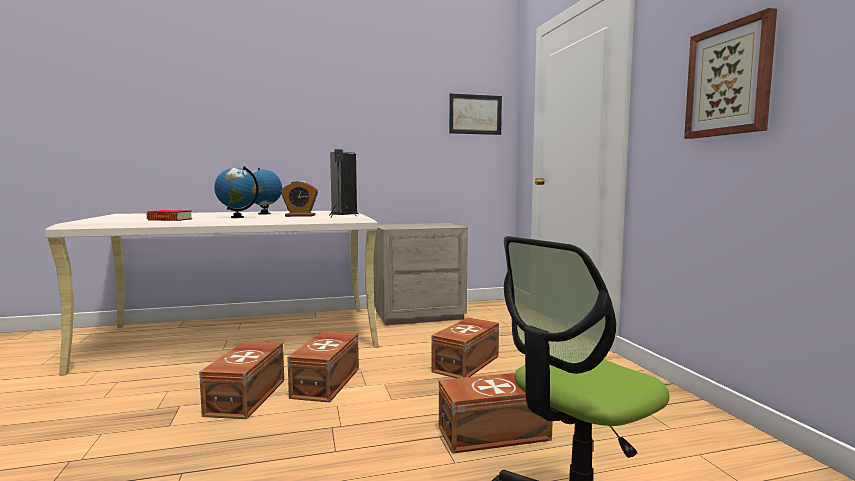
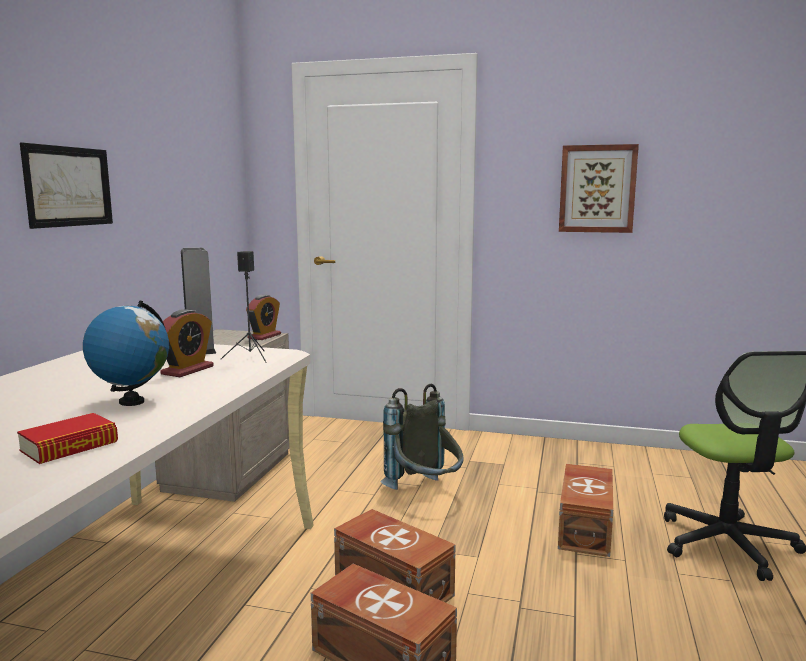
camera: 60 degrees left, 5 degrees up
(264, 214) = (80, 382): globe -> none
(449, 226) = (264, 336): none -> alarm clock
(467, 364) = (425, 493): brown storage box -> grey backpack
(475, 114) = (215, 168): picture -> picture (69, 186)

